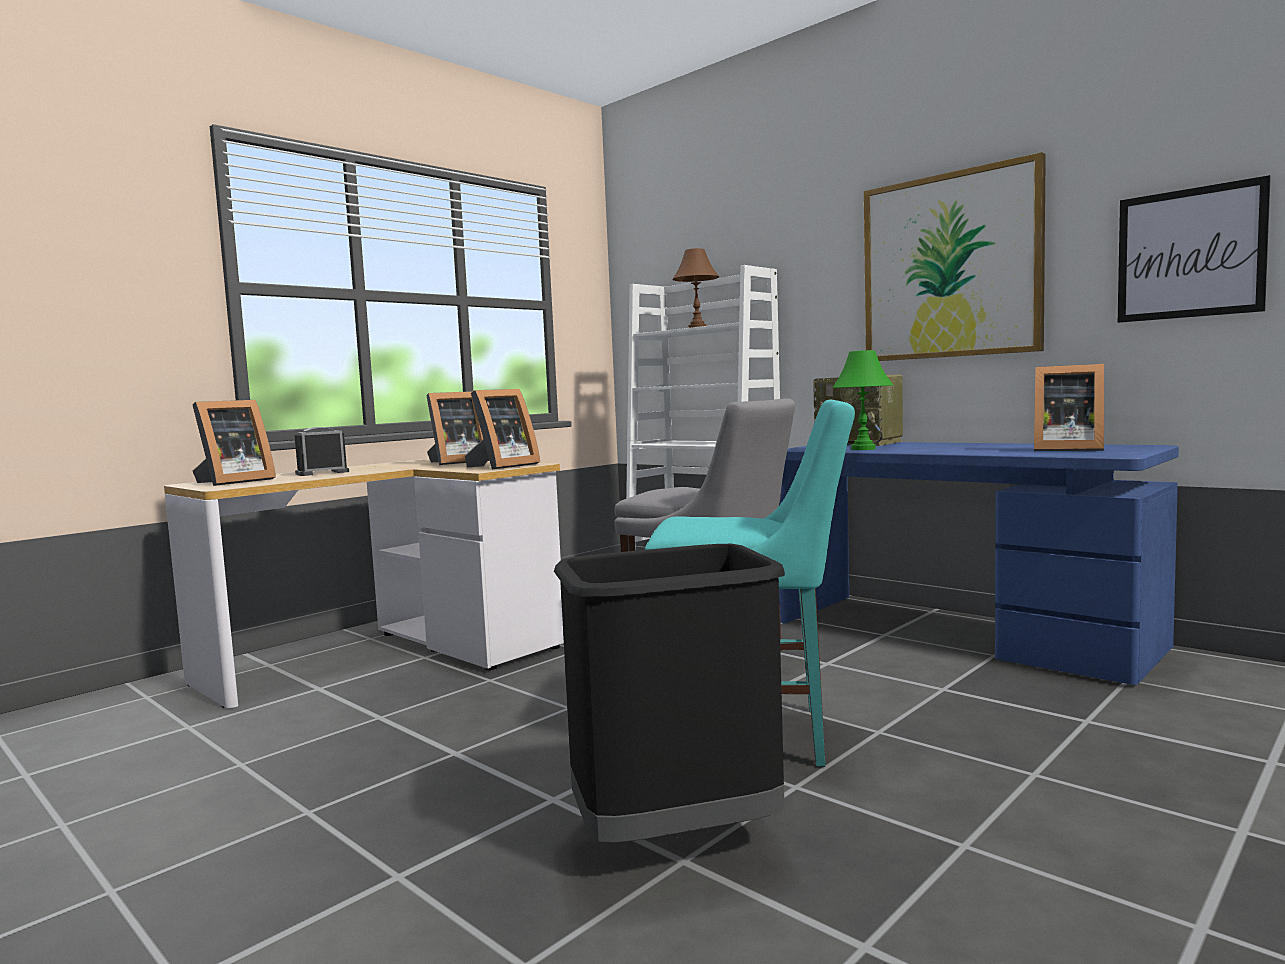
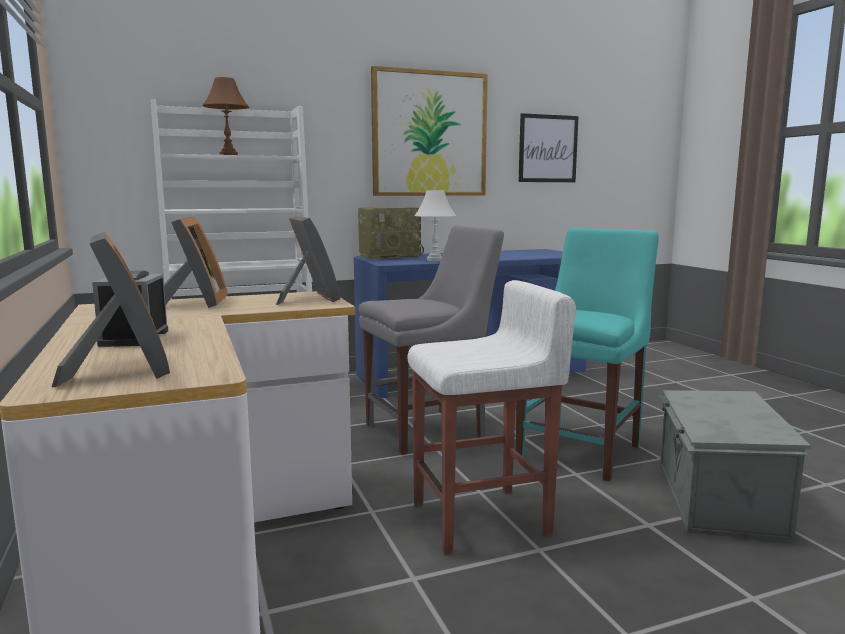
camera: 65 degrees left, 5 degrees up
(505, 720) = (483, 519): none -> white stool
(676, 838) = (716, 499): black trash can -> grey storage box
(862, 449) = (434, 260): green table lamp -> white table lamp
(1065, 449) = (530, 253): picture frame -> none

